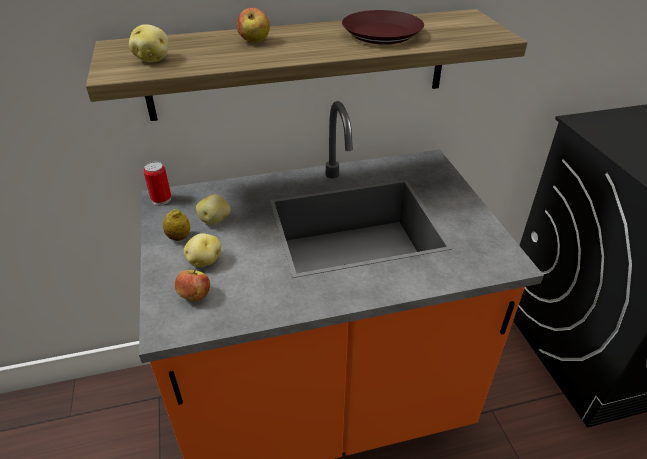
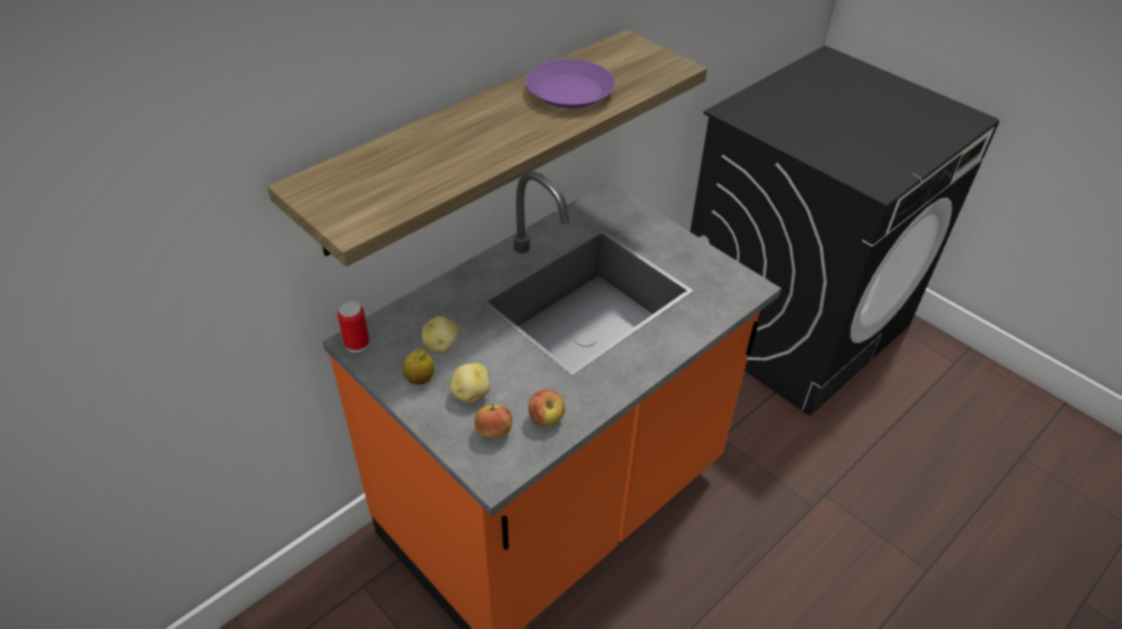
camera: 30 degrees left, 5 degrees up
(153, 59) = (372, 194): potato -> none
(254, 41) = (452, 137): apple -> apple (546, 419)
(382, 34) = (571, 92): brown plate -> purple plate

